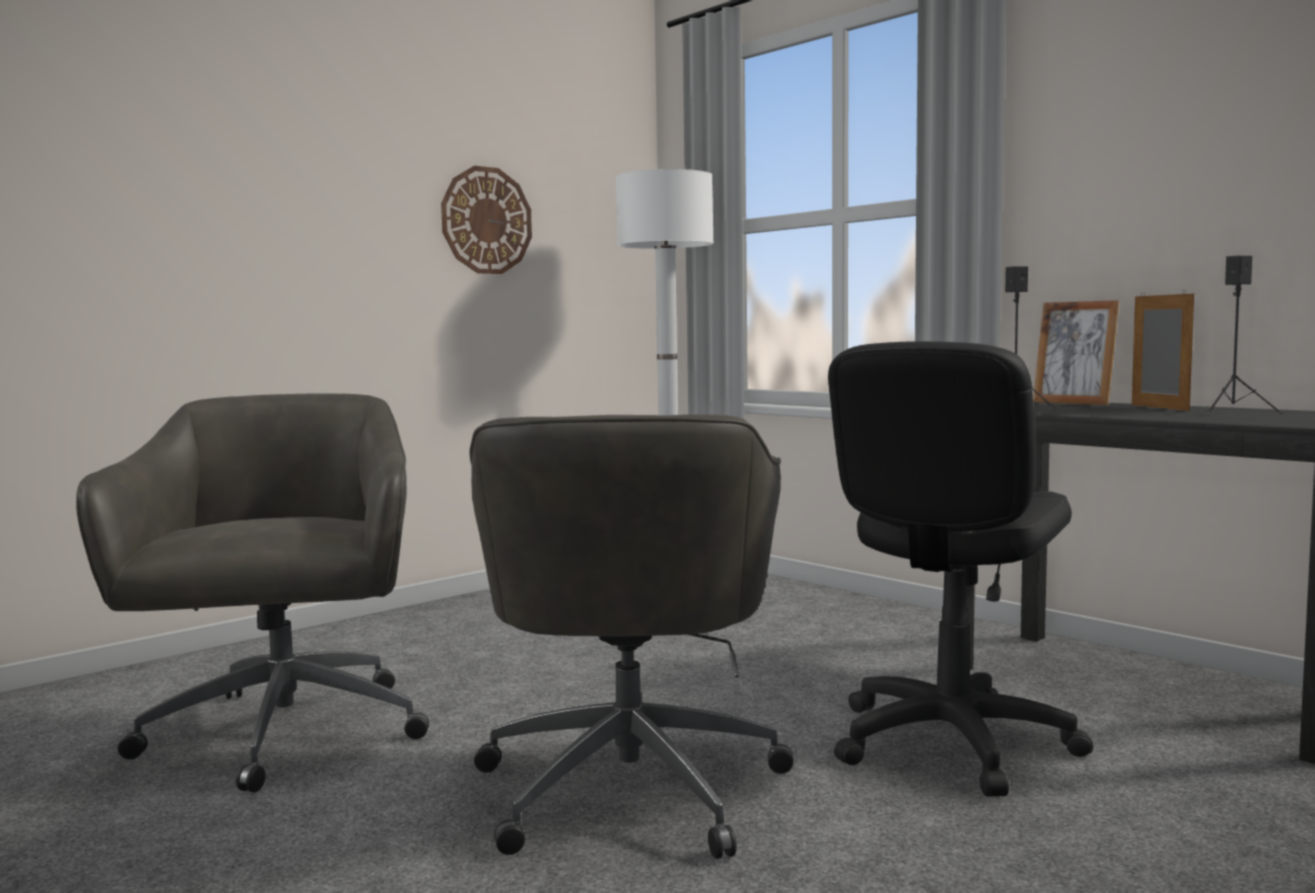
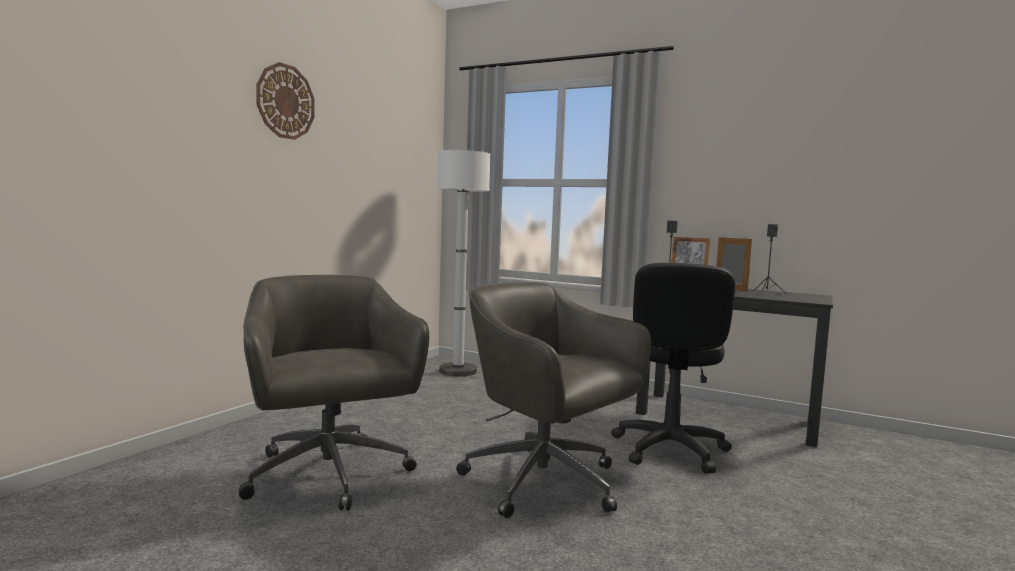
camera: 20 degrees left, 0 degrees up
(486, 220) = (367, 169): wall clock -> wall clock (285, 101)
(631, 783) = (546, 484): grey office chair -> grey office chair turned 150 degrees clockwise

